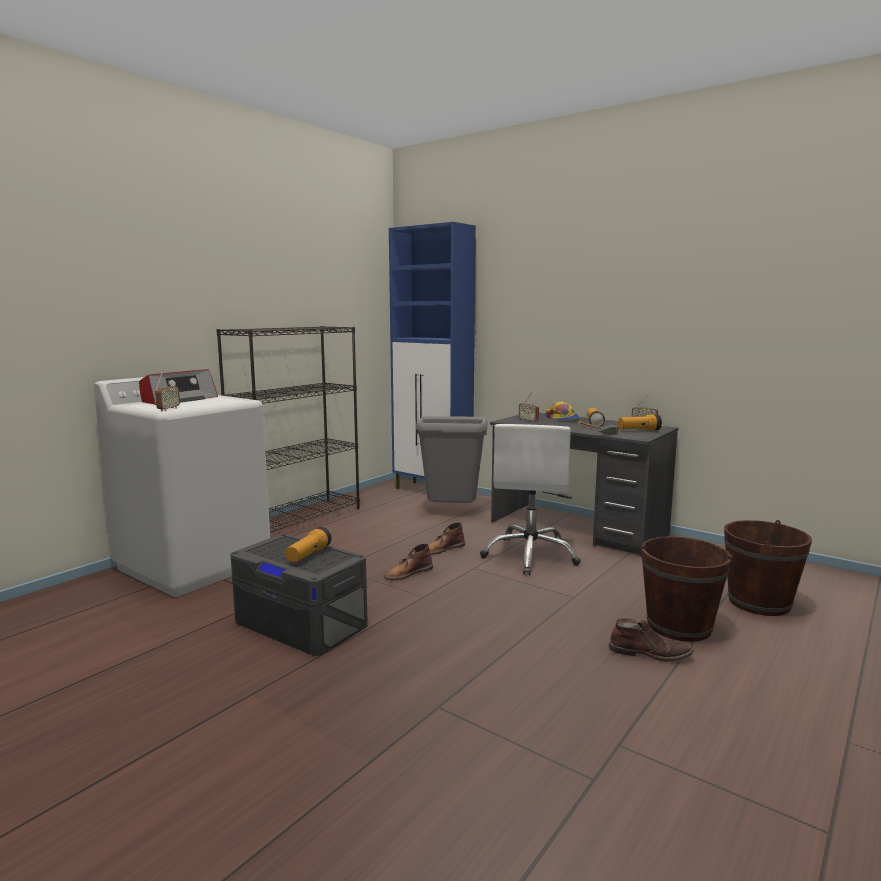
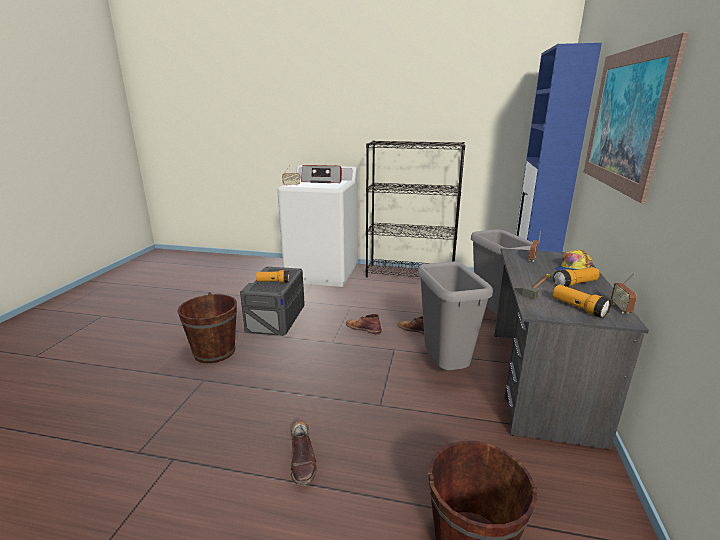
camera: 65 degrees right, 10 degrees up
(530, 555) = (444, 368): white office chair -> grey trash can
(556, 289) = (624, 119): none -> picture
(679, 626) = (364, 477): brown bucket -> brown bucket (214, 352)

